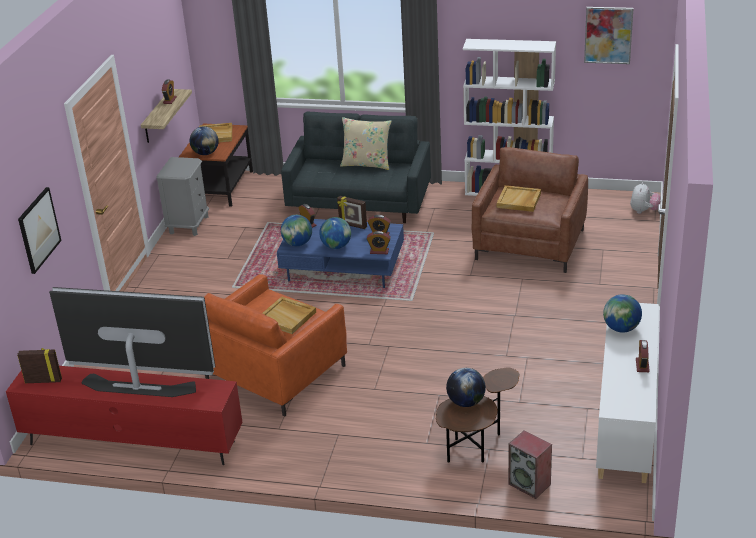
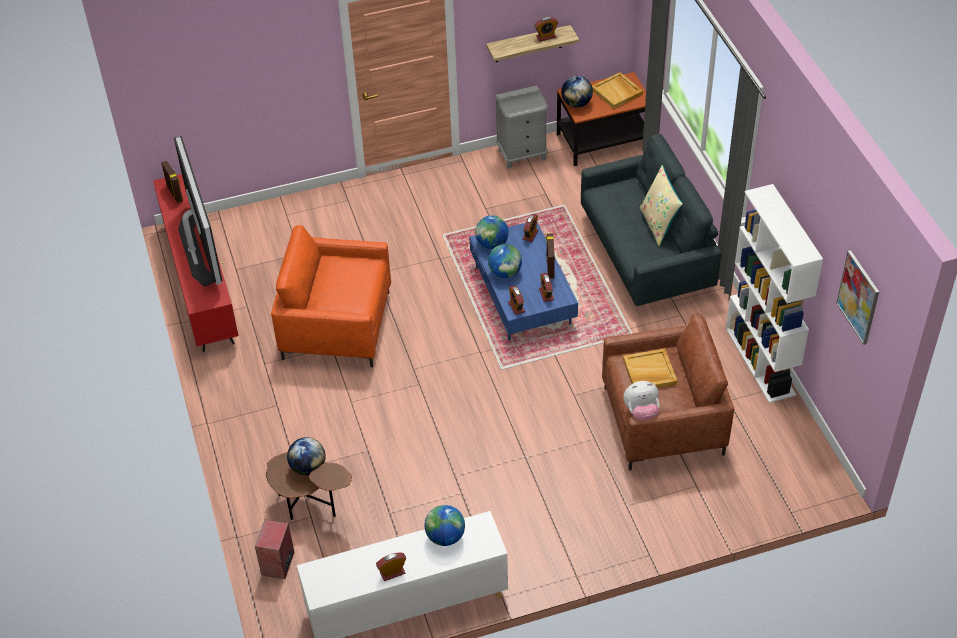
camera: 60 degrees right, 15 degrees up
(38, 230) = (251, 83): picture -> none
(287, 317) = (340, 292): beige tray -> none
(644, 211) = (805, 495): plush toy -> plush toy (641, 412)

